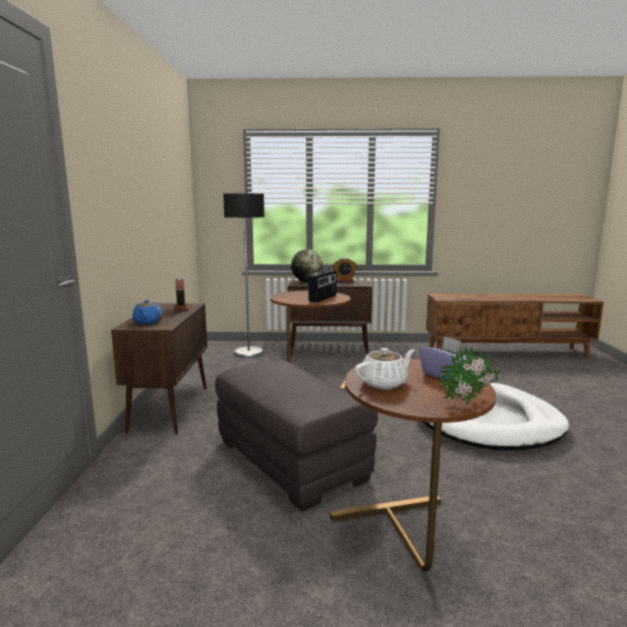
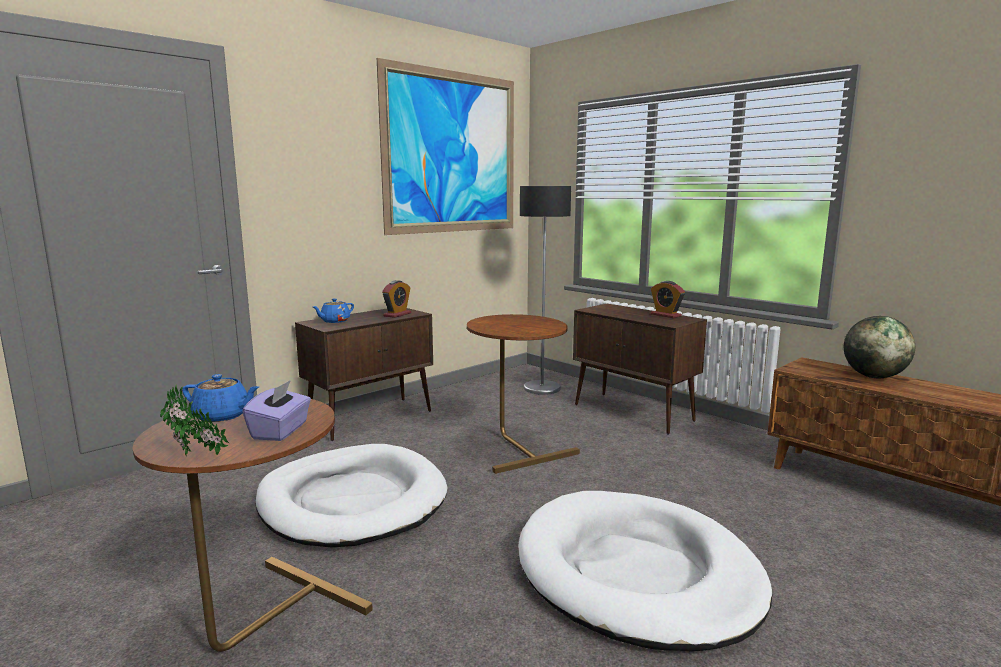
camera: 45 degrees right, 0 degrees up
(166, 163) = (452, 153): none -> picture
(289, 459) = (352, 501): grey ottoman -> white dog bed
(306, 281) = (615, 308): globe -> globe (873, 377)
(323, 298) = (522, 328): radio -> none
(384, 383) = (222, 416): white teapot -> blue teapot

